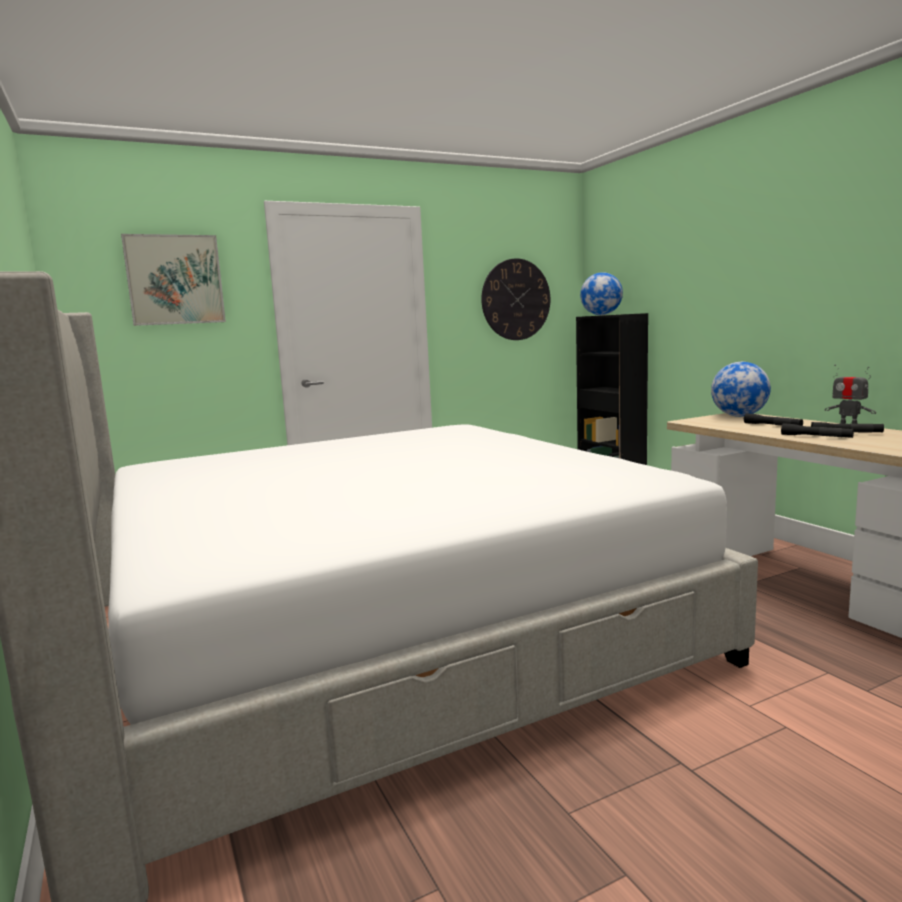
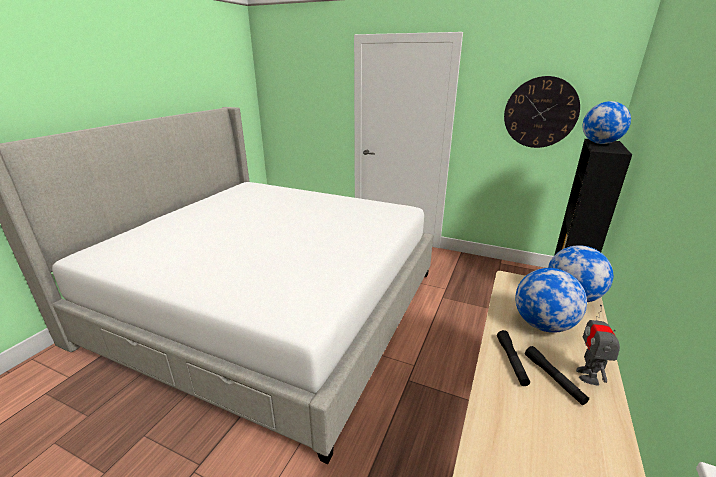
camera: 50 degrees right, 15 degrees up
(175, 280) = (307, 84): picture -> none
(772, 425) = (543, 325): black flashlight -> globe

